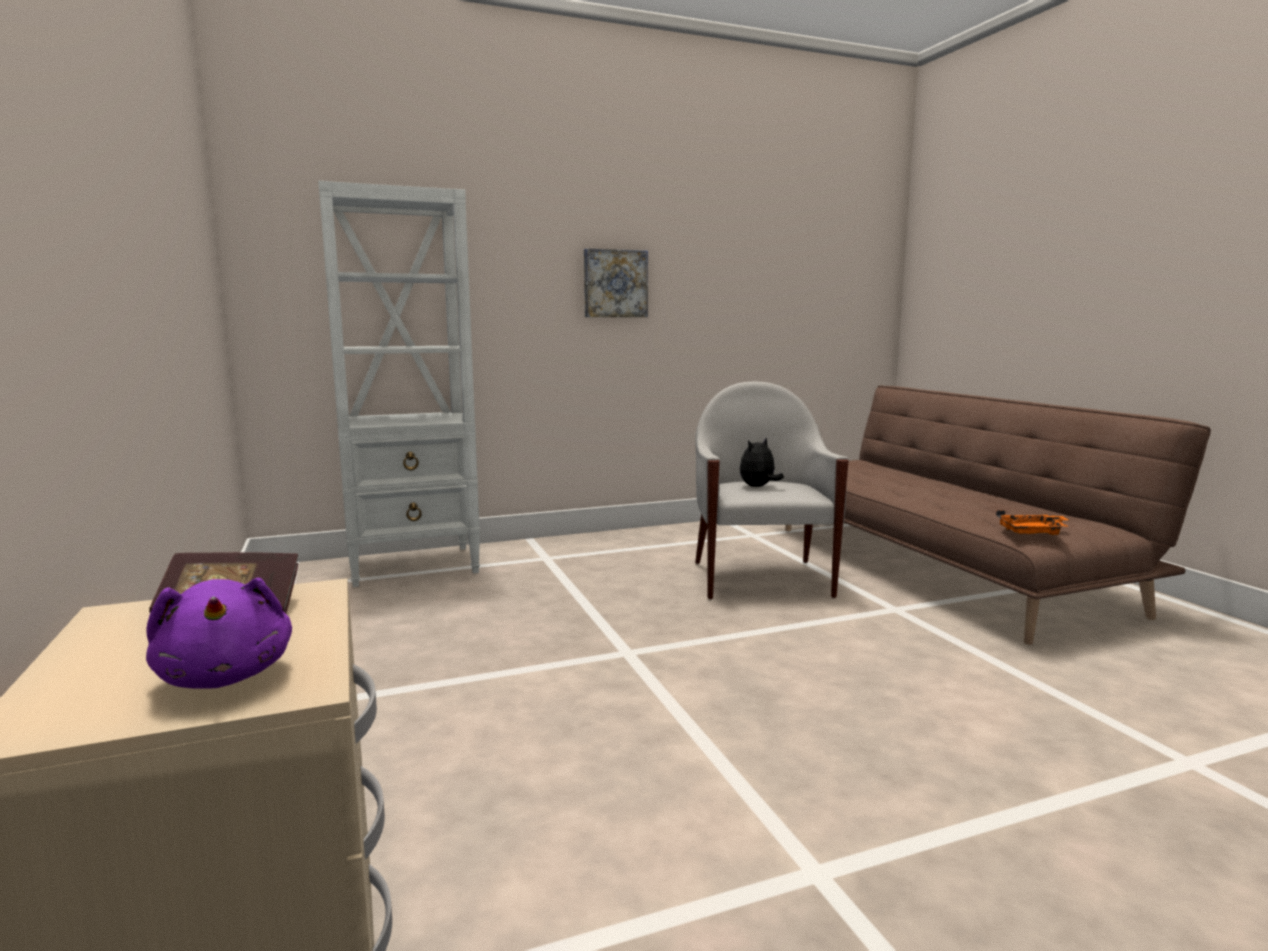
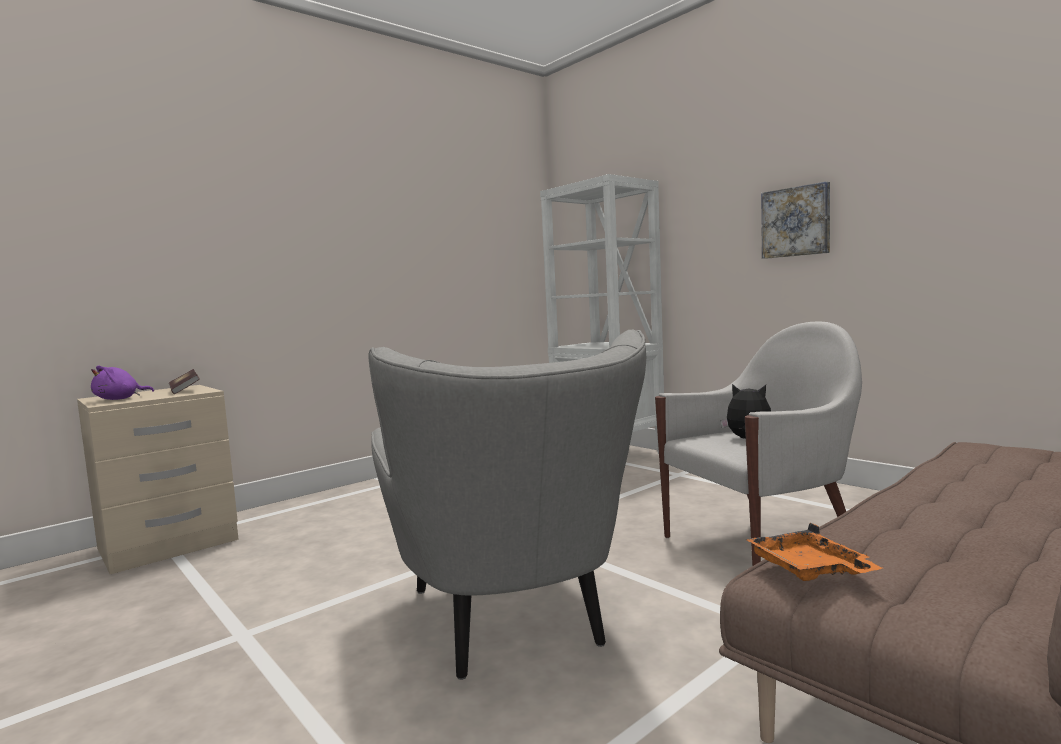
camera: 70 degrees right, 5 degrees down
(854, 691) = (512, 623): none -> grey armchair

